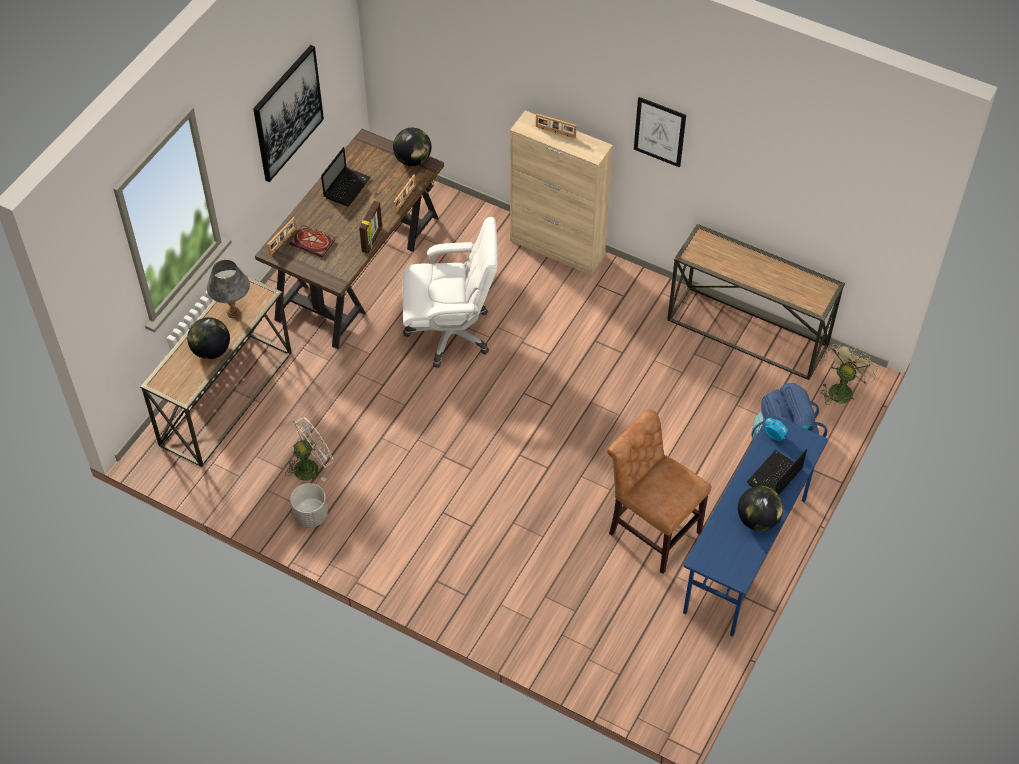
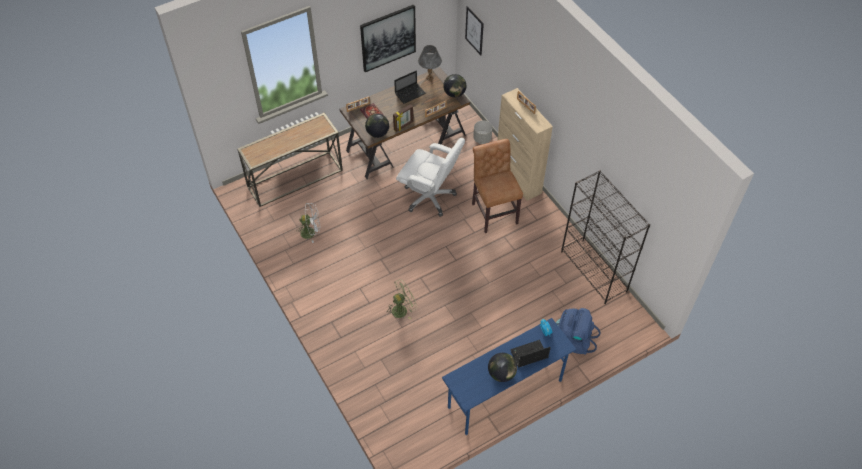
camera: 30 degrees right, 0 degrees up
(211, 350) = (283, 146): globe -> globe (377, 133)
(233, 312) = (307, 132): grey table lamp -> grey table lamp (429, 77)
(310, 515) = (293, 257): grey planter -> grey planter (482, 139)
(651, 530) = (462, 353): brown chair -> brown chair (493, 211)
(659, 131) = (576, 128): picture -> picture (474, 30)
(748, 332) = (594, 271): console table -> black bookcase
(842, 389) = (627, 329): green fan -> green fan (402, 309)

